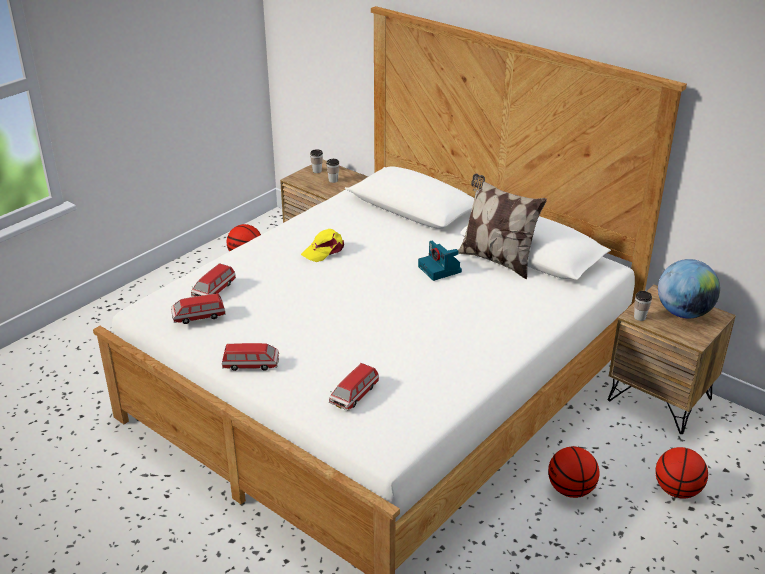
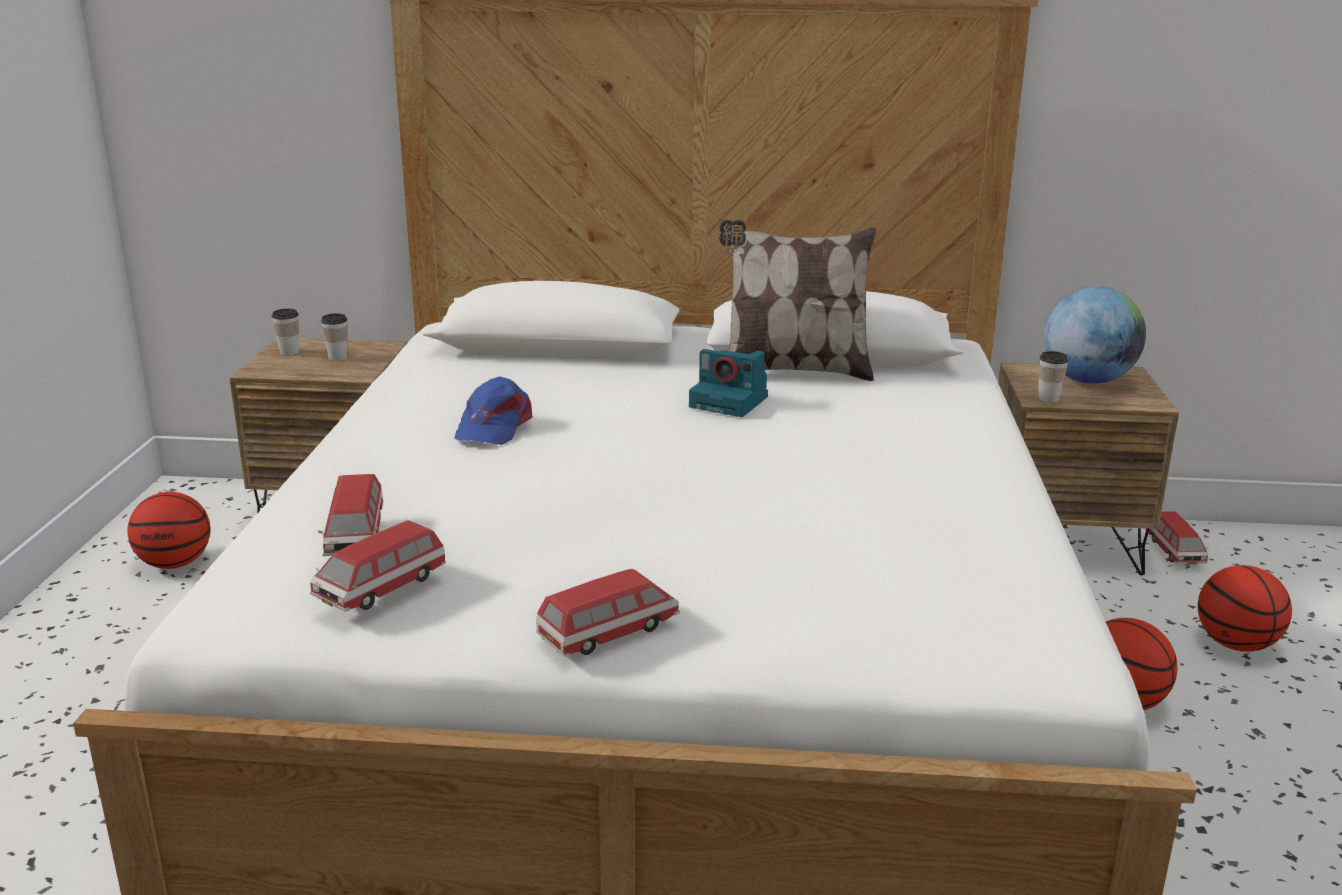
camera: 35 degrees left, 10 degrees down
(324, 250) = (493, 426): yellow cap -> blue cap
(354, 395) = (881, 607): toy car -> toy car (1174, 551)

